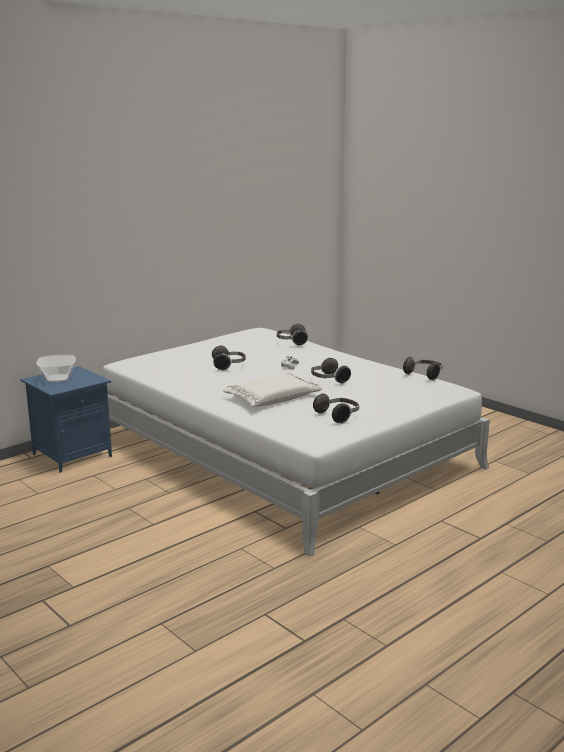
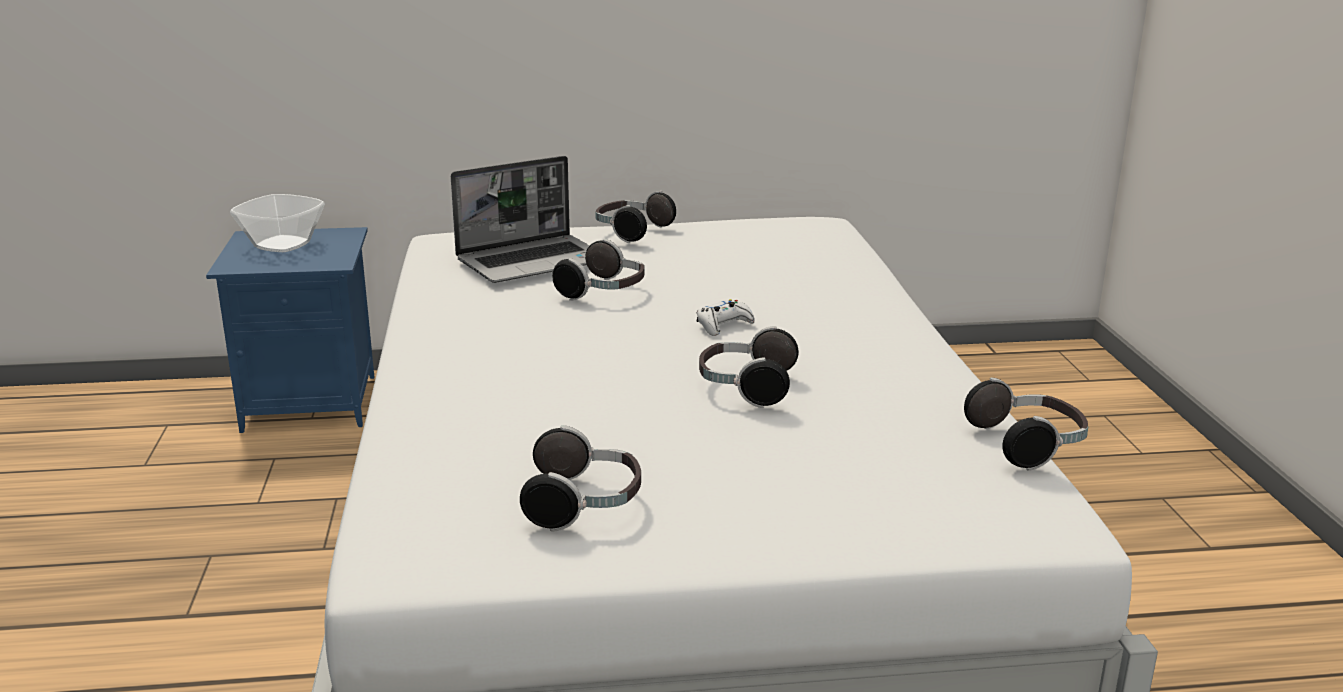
camera: 35 degrees right, 5 degrees up
(180, 362) = (533, 261): none -> laptop
(273, 396) = (543, 396): white pillow -> none
(291, 342) = (832, 266): headphones -> headphones (631, 232)

